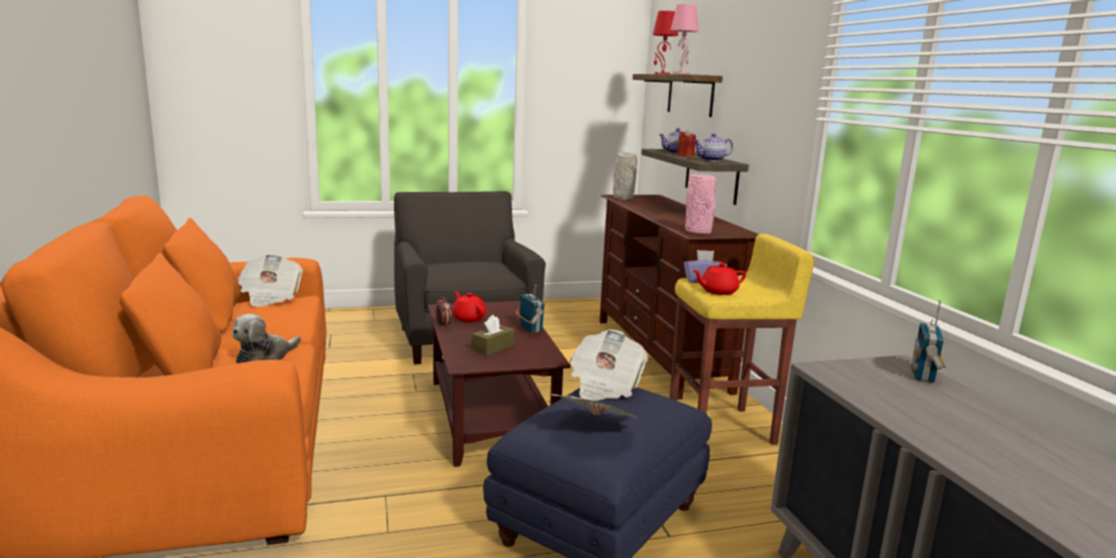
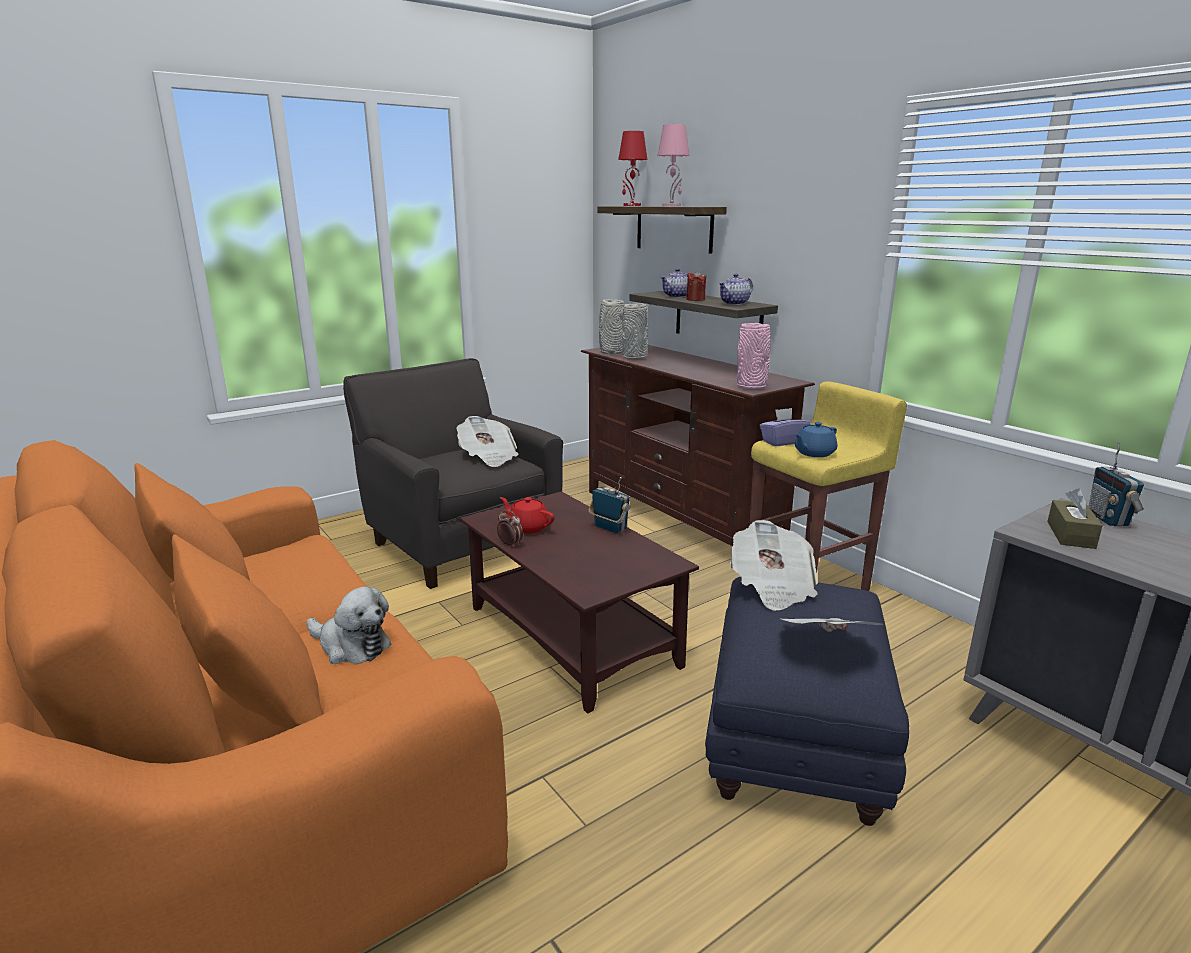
camera: 20 degrees left, 5 degrees up
(265, 357) = (351, 646): plush toy -> plush toy turned 75 degrees counterclockwise
(270, 297) = (270, 550): newspaper -> newspaper (488, 457)
(493, 347) = (597, 562): brown tissue box -> brown tissue box (1070, 535)
(635, 203) = (634, 357): none -> grey vase
(718, 291) = (813, 453): red teapot -> blue teapot

